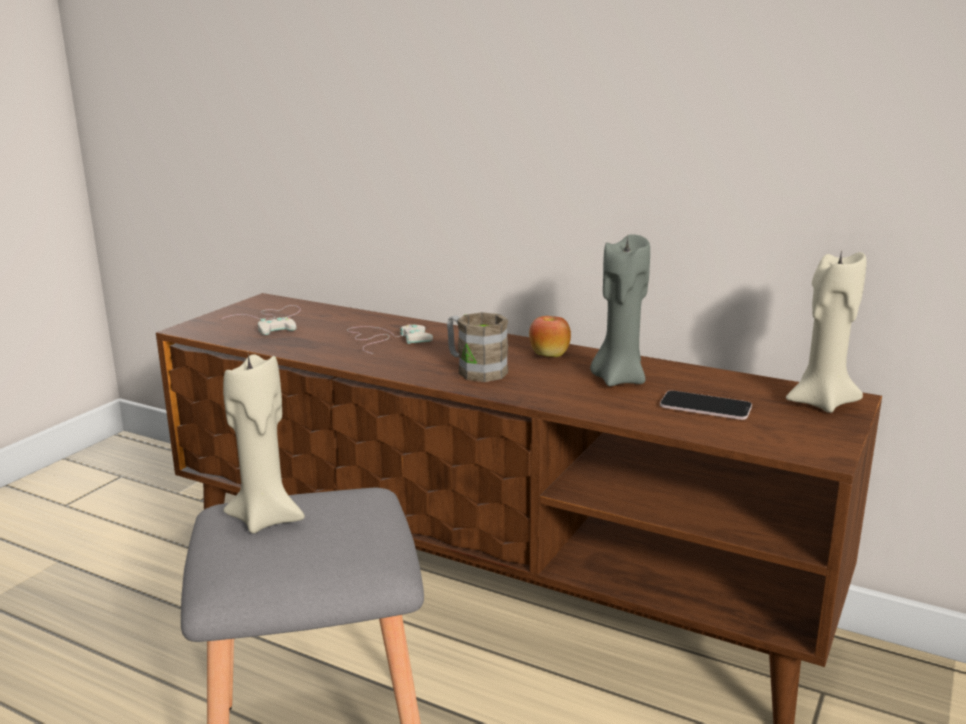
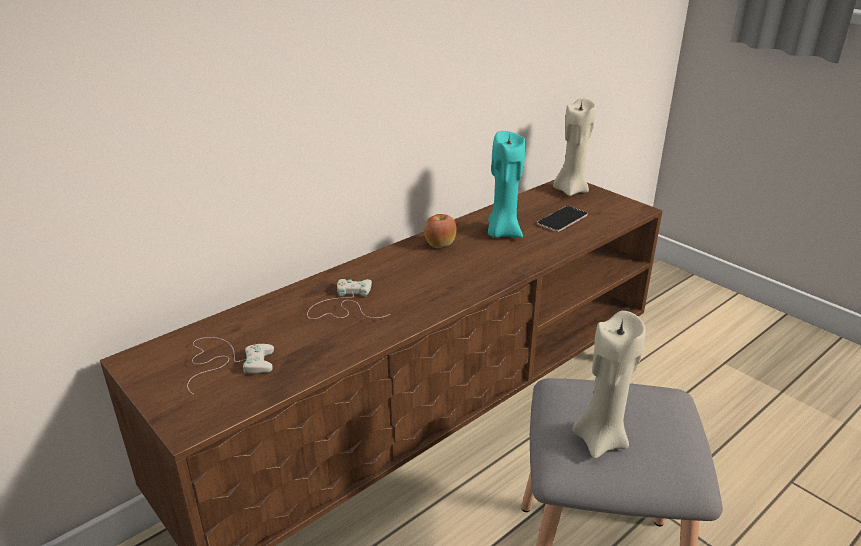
camera: 70 degrees left, 10 degrees up
(475, 370) = (450, 278): brown mug -> none
(618, 379) = (502, 233): grey candle -> turquoise candle

